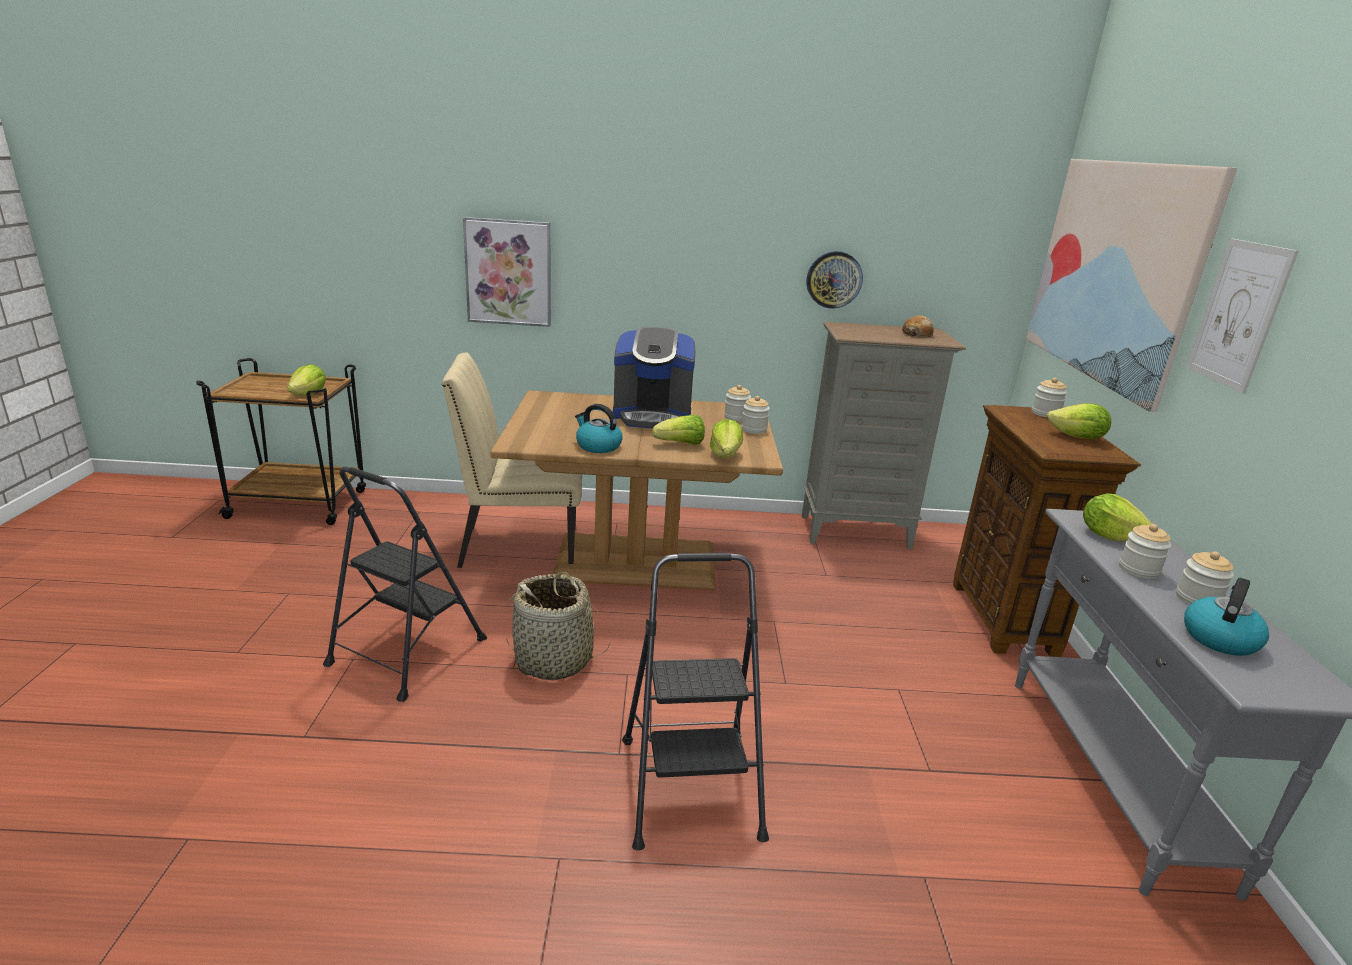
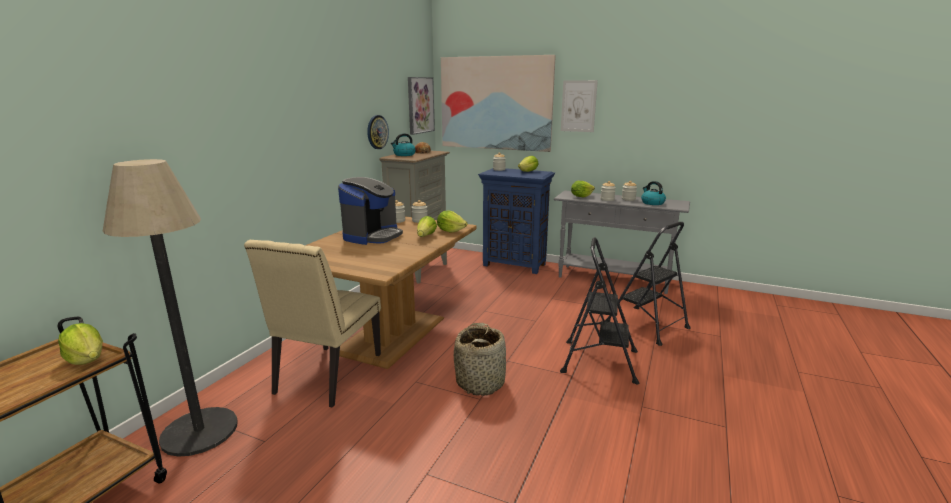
camera: 65 degrees left, 5 degrees down
(399, 515) = (199, 431): none -> floor lamp
(404, 652) = (434, 445): black step ladder -> black step ladder (648, 325)
(508, 272) = (207, 170): picture -> picture (420, 105)
(598, 446) = (409, 253): kettle -> kettle (404, 155)
(1005, 619) = (515, 265): brown cabinet -> blue cabinet

